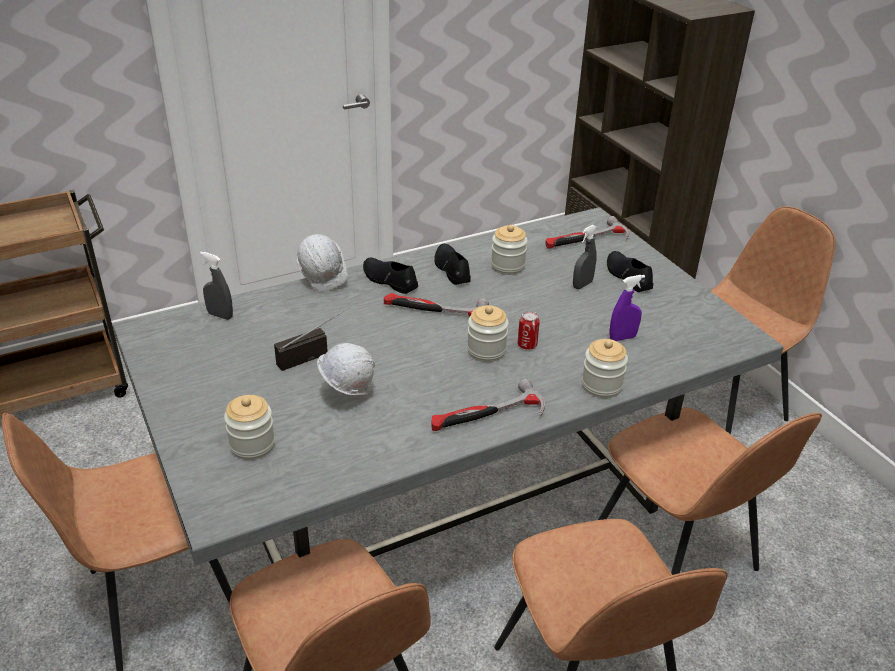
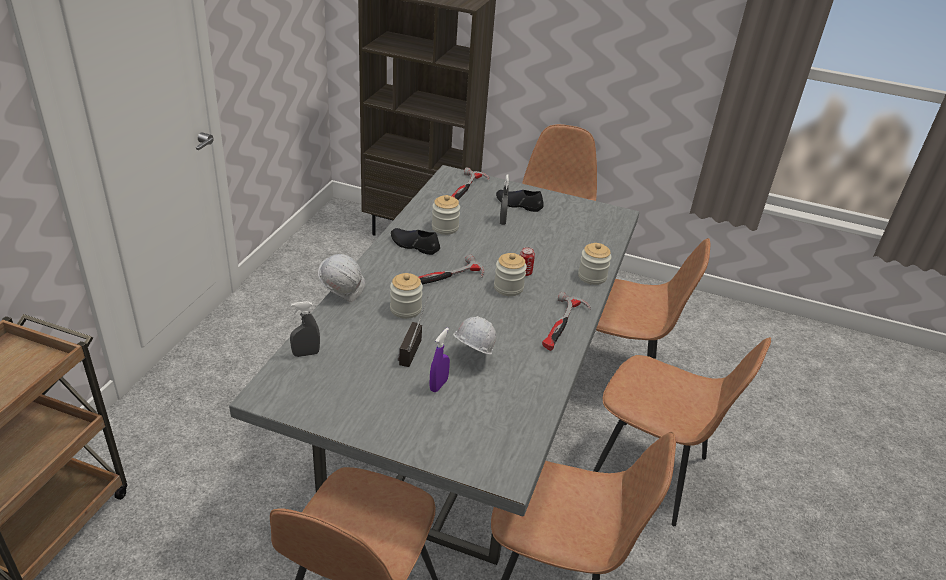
camera: 45 degrees left, 0 degrees up
(252, 445) = (463, 423): jar -> jar (405, 309)
(389, 280) = (386, 271): black shoe -> none
(622, 337) = (565, 243): purple spray bottle -> purple spray bottle (438, 385)

